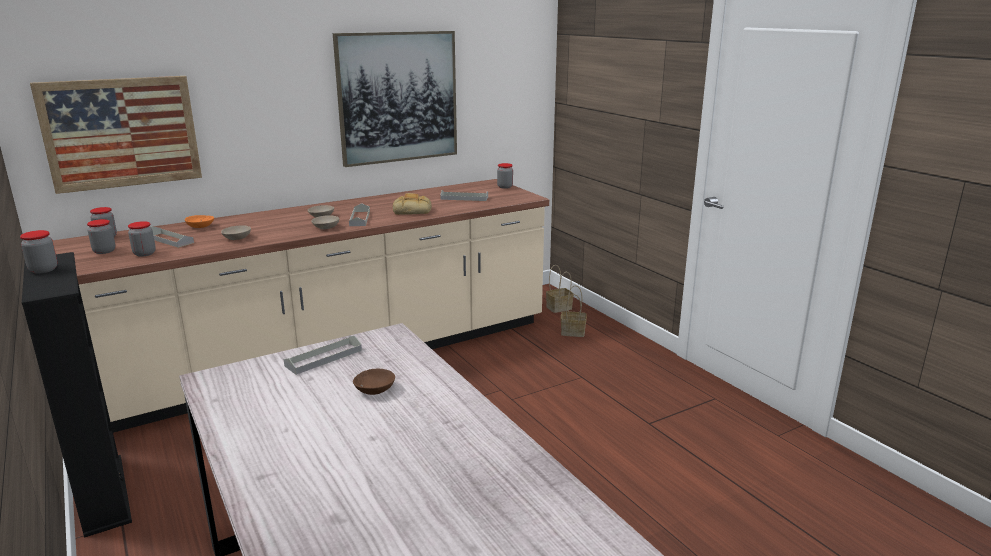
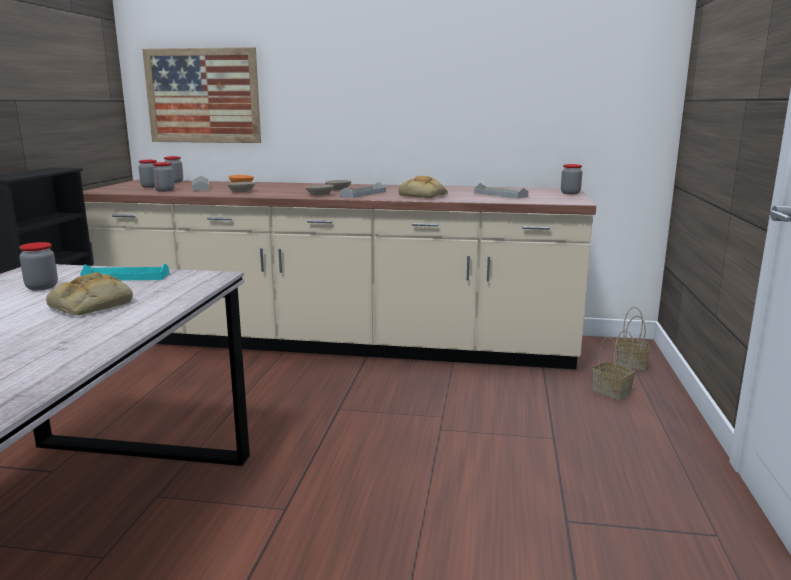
camera: 40 degrees right, 5 degrees down
(43, 270) = (35, 171): jar -> jar (42, 287)
(323, 358) = (126, 277): grey tray -> turquoise tray
(375, 390) = (91, 305): brown bowl -> bread
(397, 97) = (461, 80): picture -> none

